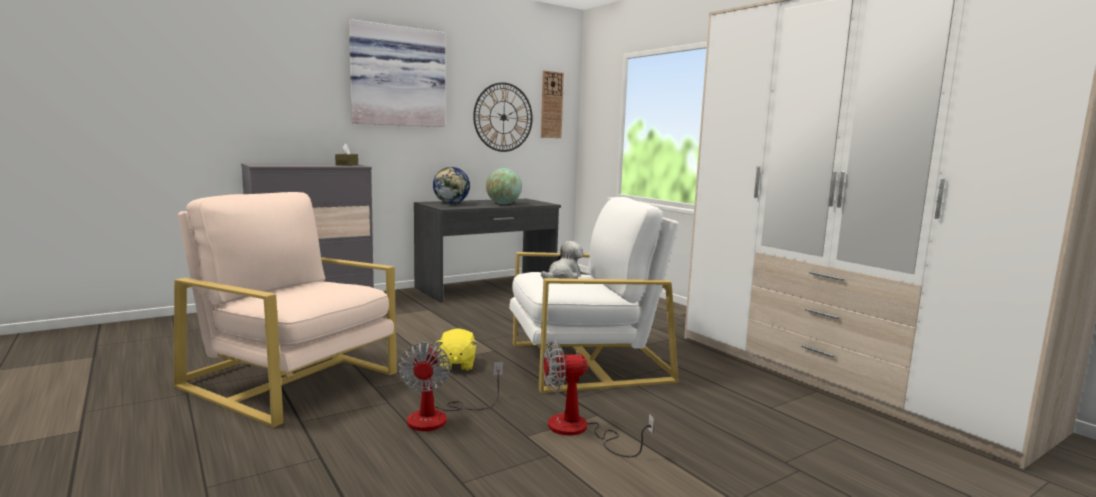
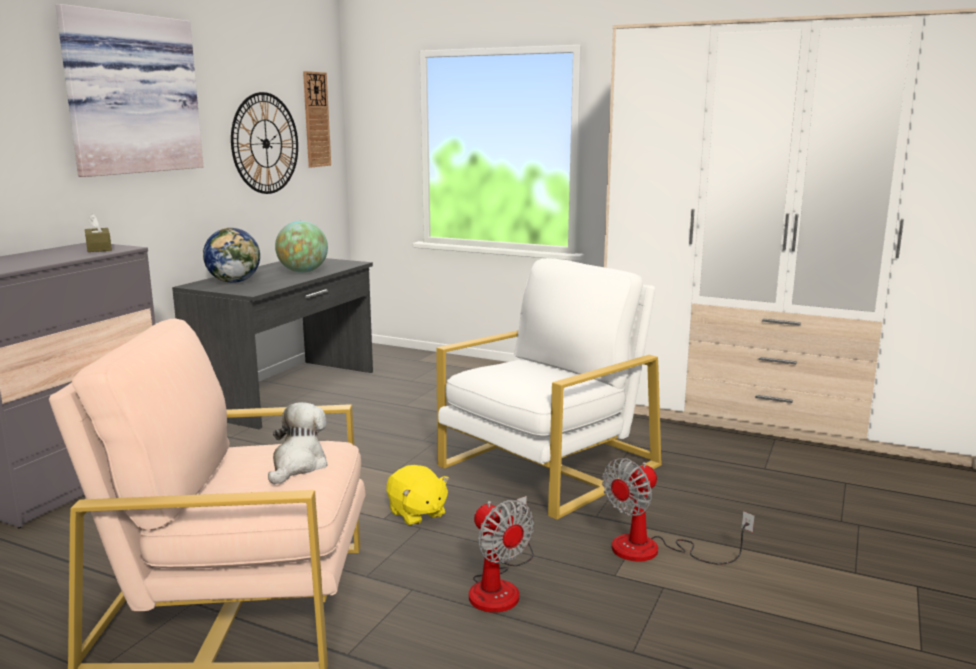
camera: 30 degrees left, 5 degrees up
(563, 276) = (516, 369): plush toy -> plush toy (298, 465)

